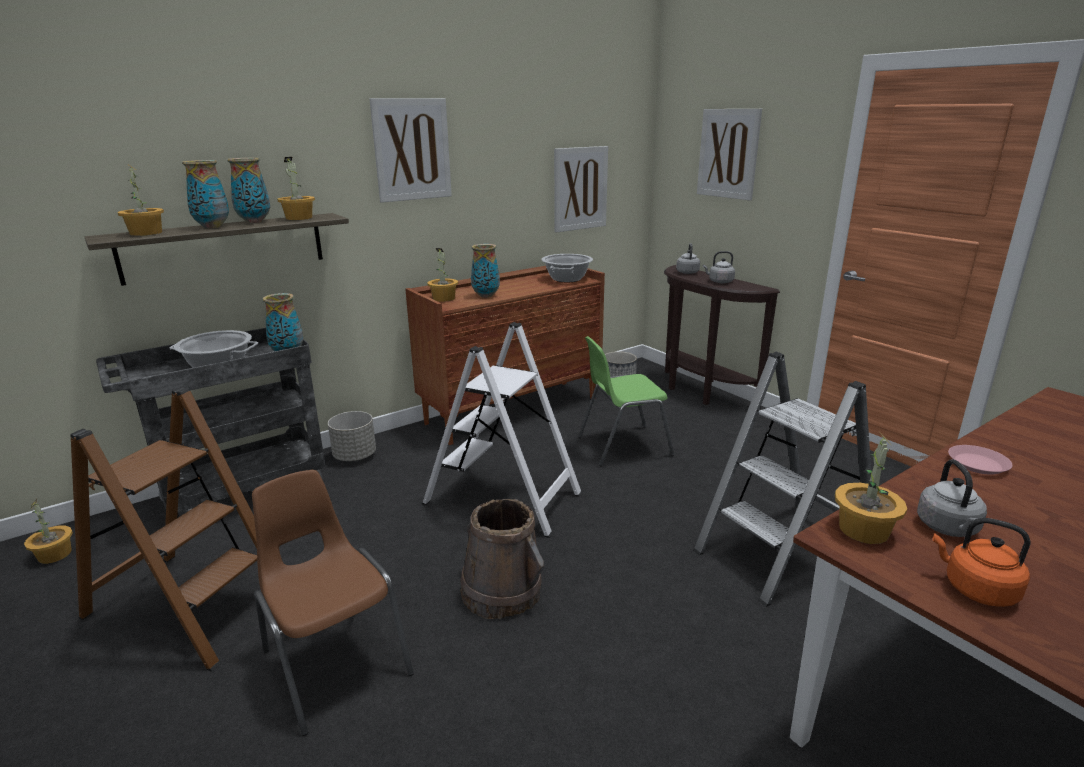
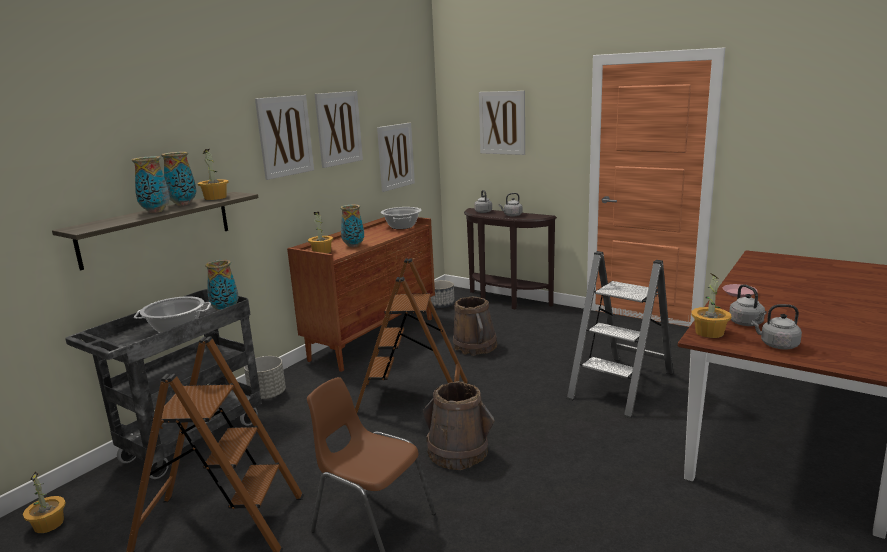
camera: 20 degrees left, 5 degrees down
(145, 233) = (106, 222): potted plant -> none
(494, 146) = (338, 128): none -> picture
(504, 498) = (414, 397): white step ladder -> brown step ladder
(622, 446) = (475, 346): green chair -> brown bucket
(976, 589) = (777, 345): orange kettle -> grey kettle

